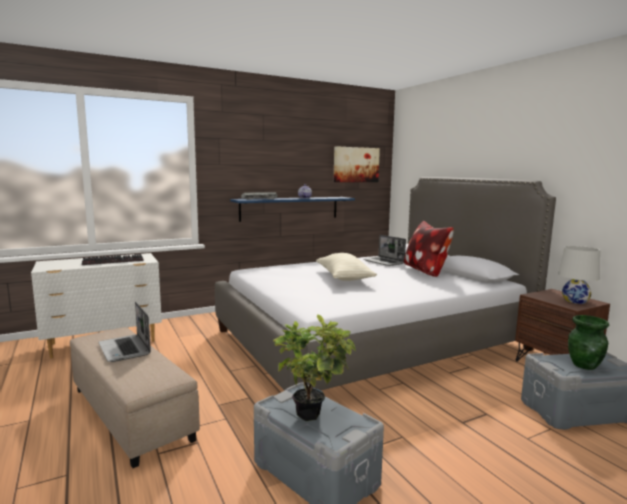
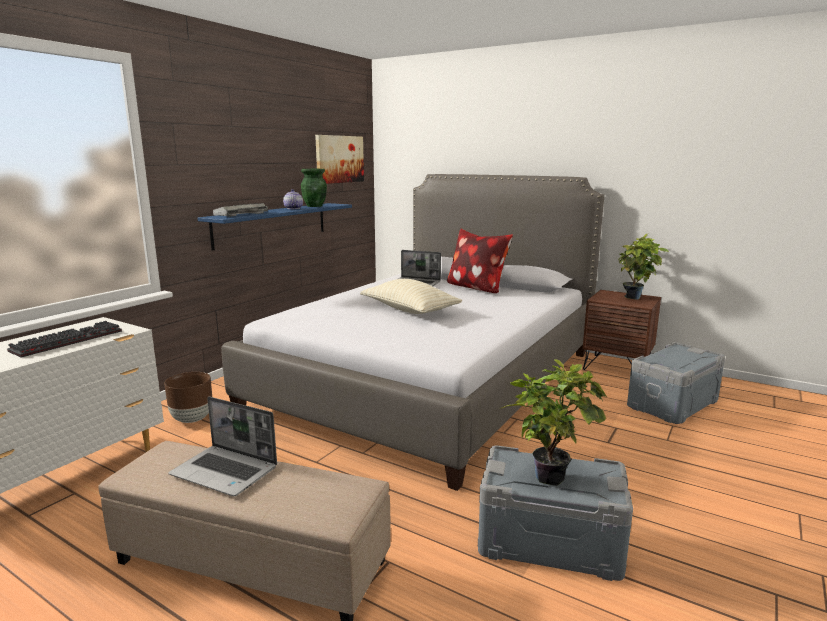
camera: 30 degrees left, 5 degrees up
(195, 328) = (192, 419): none -> brown planter
(575, 301) = (635, 299): white table lamp -> potted plant
(585, 365) = (681, 359): green vase -> green vase (315, 206)

